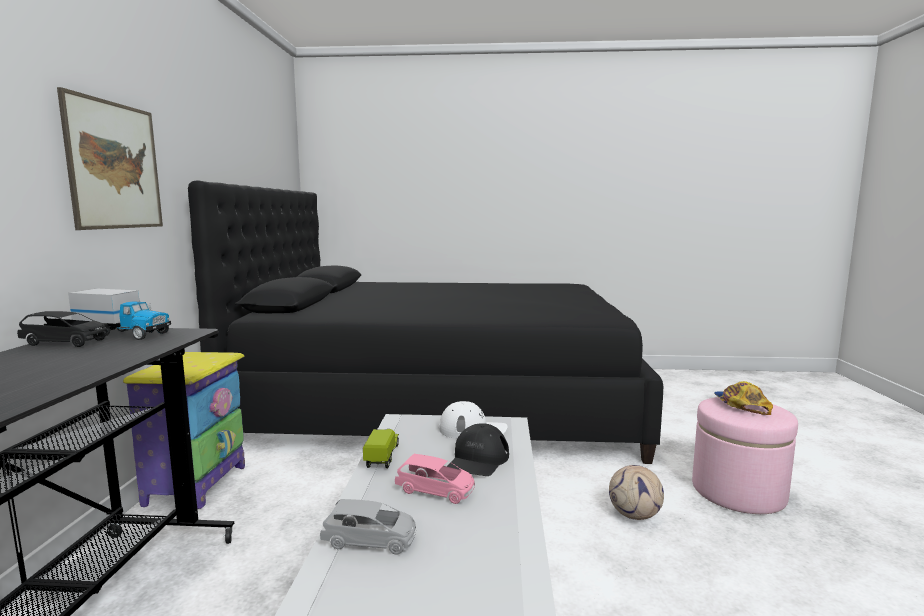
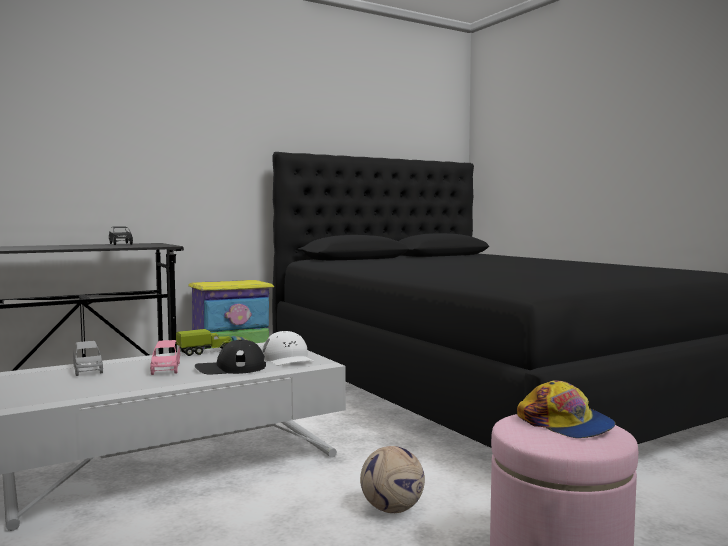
camera: 55 degrees right, 5 degrees down
(115, 166) = (207, 144): picture -> none
(124, 334) = (148, 244): toy truck -> none
(740, 405) = (565, 424): cap -> cap turned 90 degrees clockwise

